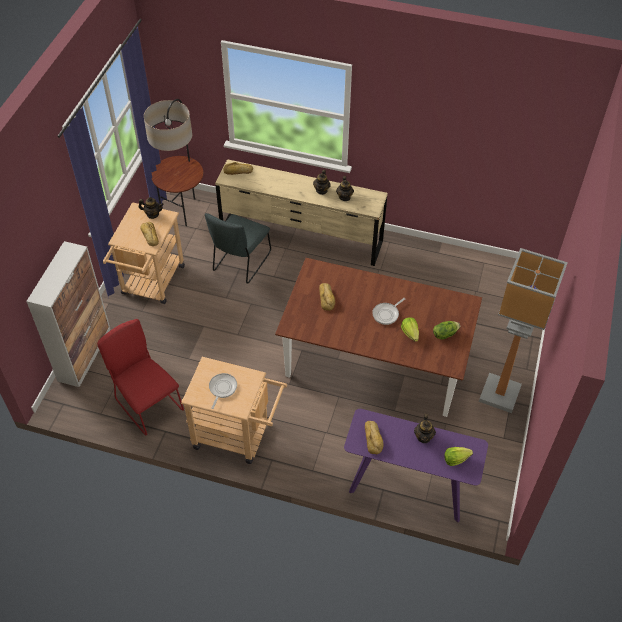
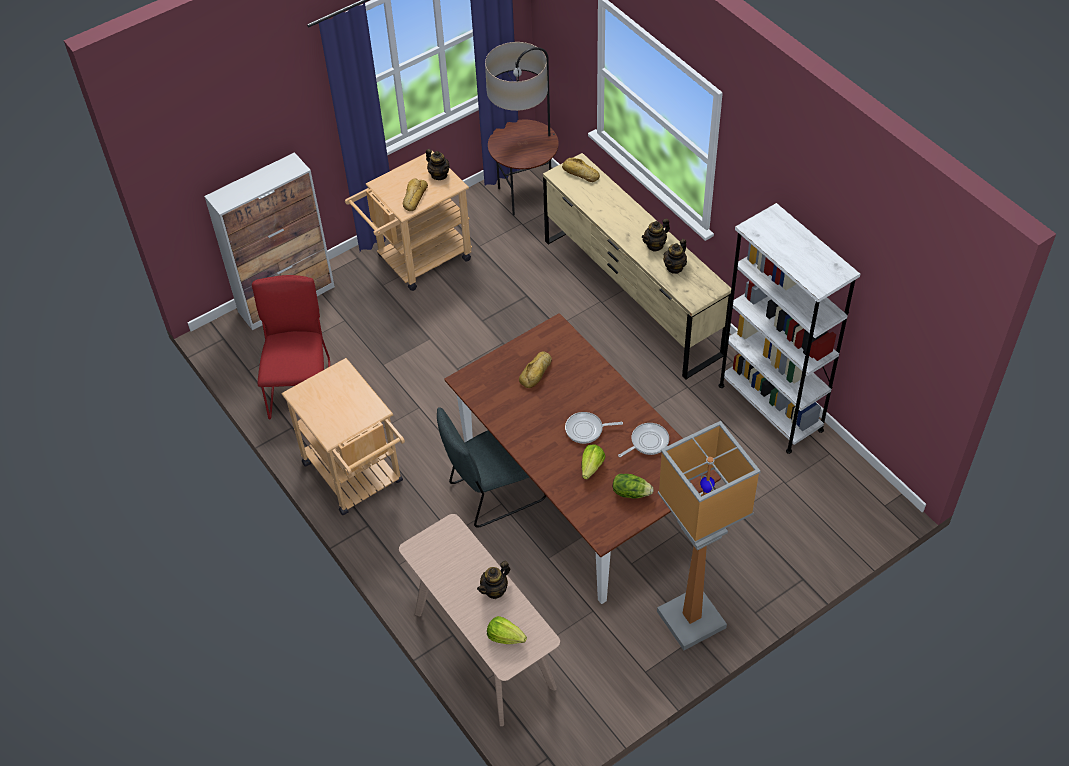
camera: 40 degrees right, 0 degrees up
(222, 388) = (333, 403): frying pan -> frying pan (647, 442)
(240, 263) = (533, 290): grey chair -> grey chair (493, 493)
(373, 438) = (439, 556): bread -> none
(408, 486) = (483, 650): purple console table -> beige console table
(432, 255) = (770, 407): none -> white bookcase

